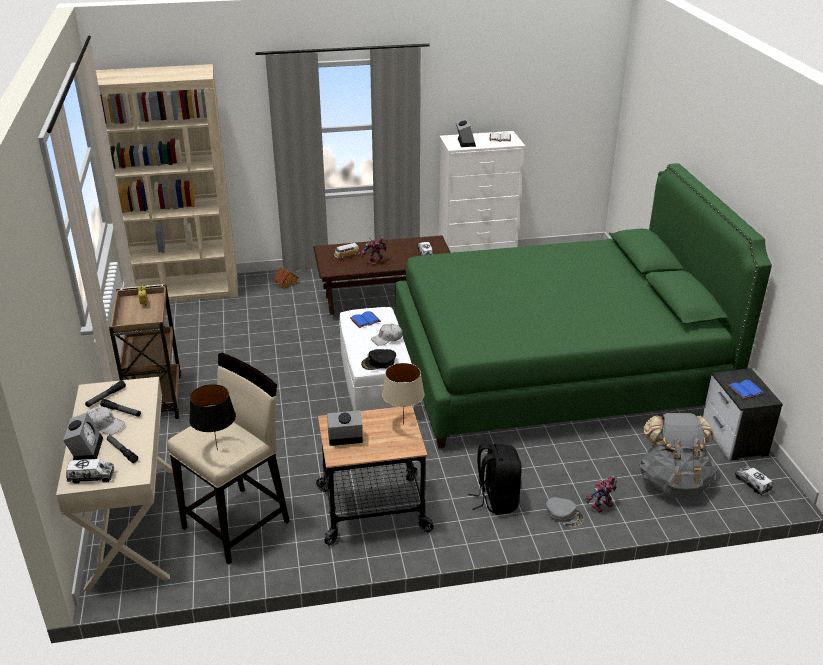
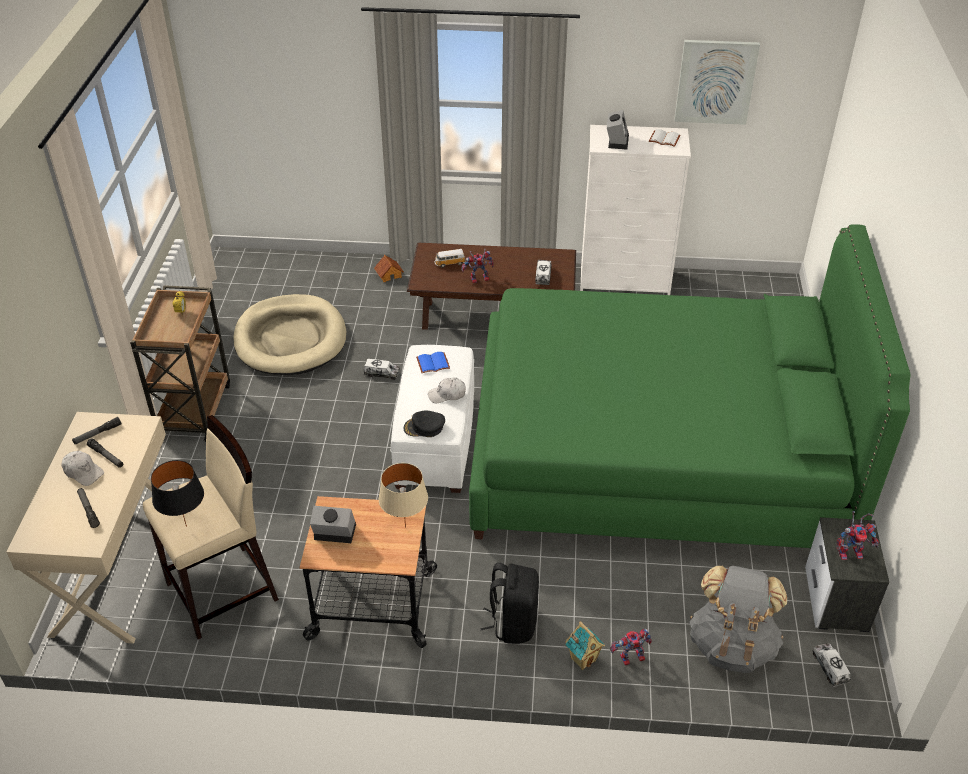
camera: 15 degrees right, 10 degrees up
(86, 448) = (54, 498): alarm clock -> none
(91, 477) = (47, 537): toy truck -> toy truck (382, 374)
(186, 290) = (275, 267): beige bookcase -> none
(221, 337) = (290, 339): none -> beige dog bed
(531, 90) = (715, 81): none -> picture
(564, 515) = (583, 659): grey cap -> toy house
(746, 390) = (851, 552): blue book -> toy robot

